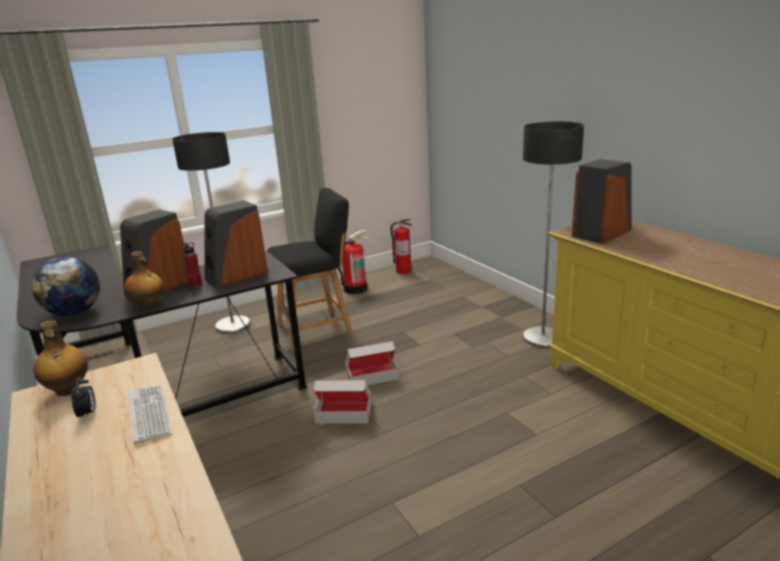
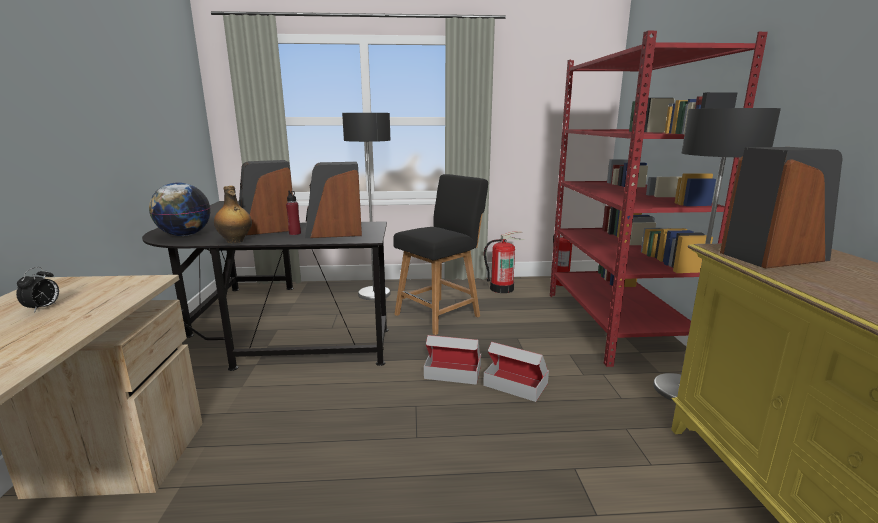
camera: 25 degrees right, 5 degrees down
(68, 390) = (72, 286): bottle -> none
(149, 414) = (74, 323): keyboard -> none
(318, 328) = (440, 314): black chair -> black chair turned 45 degrees counterclockwise
(344, 412) = (396, 401): cardboard box -> cardboard box (515, 384)
(469, 298) = (613, 324): none -> red bookcase

